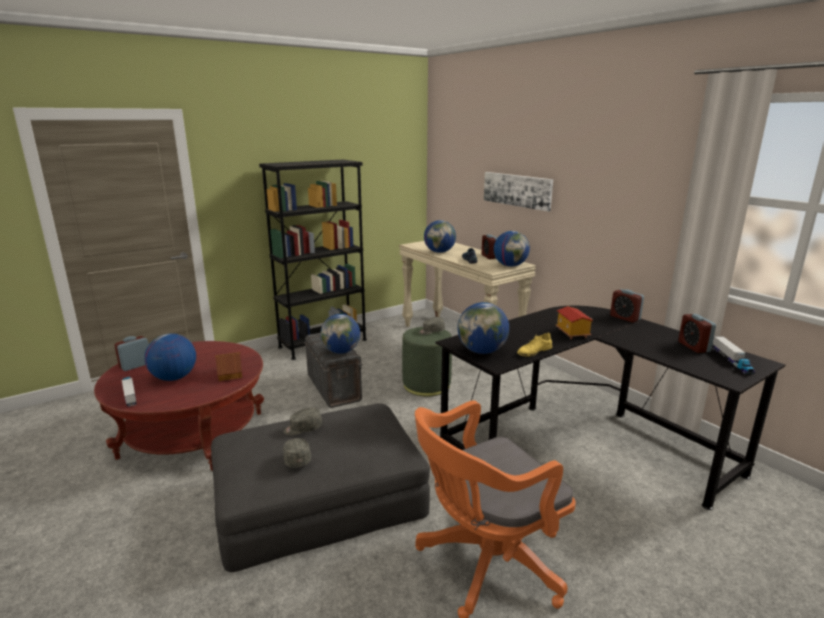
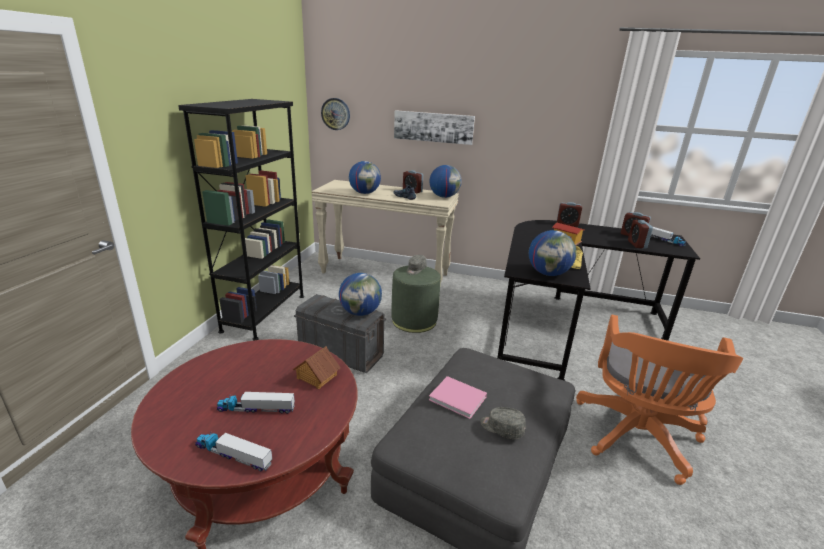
camera: 40 degrees left, 5 degrees up
(135, 365) = (168, 417): alarm clock -> alarm clock (637, 244)
(174, 378) = (256, 409): globe -> toy truck
(303, 428) = (459, 399): grey cap -> pink book
(444, 174) = (335, 114): none -> wall clock

